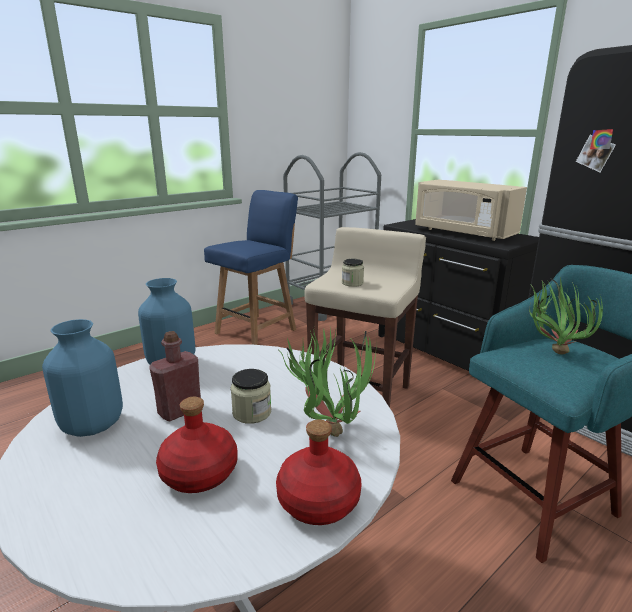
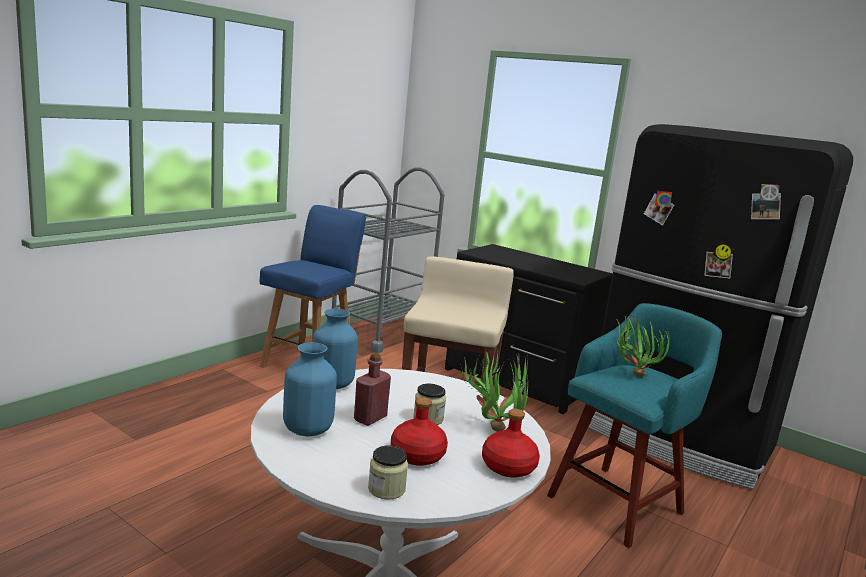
camera: 15 degrees left, 5 degrees down
(352, 283) = (449, 313): jar -> jar (386, 489)
(463, 233) = (538, 264): beige microwave -> none

